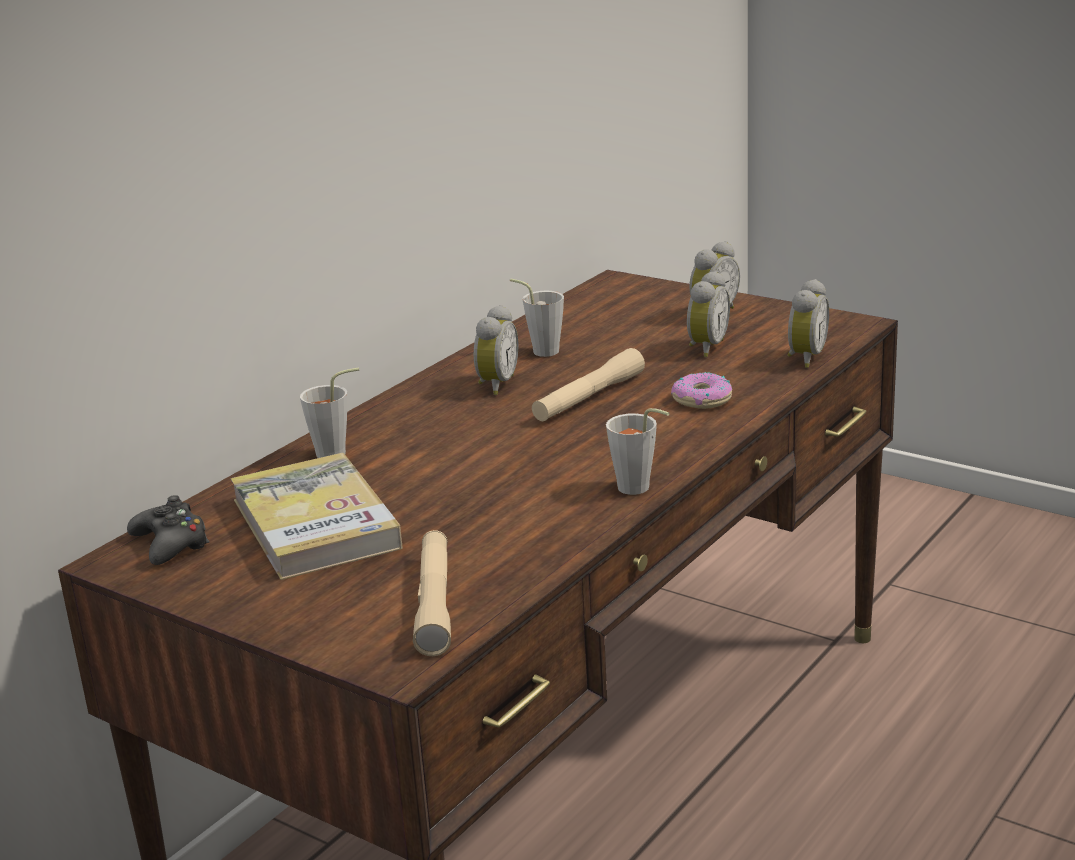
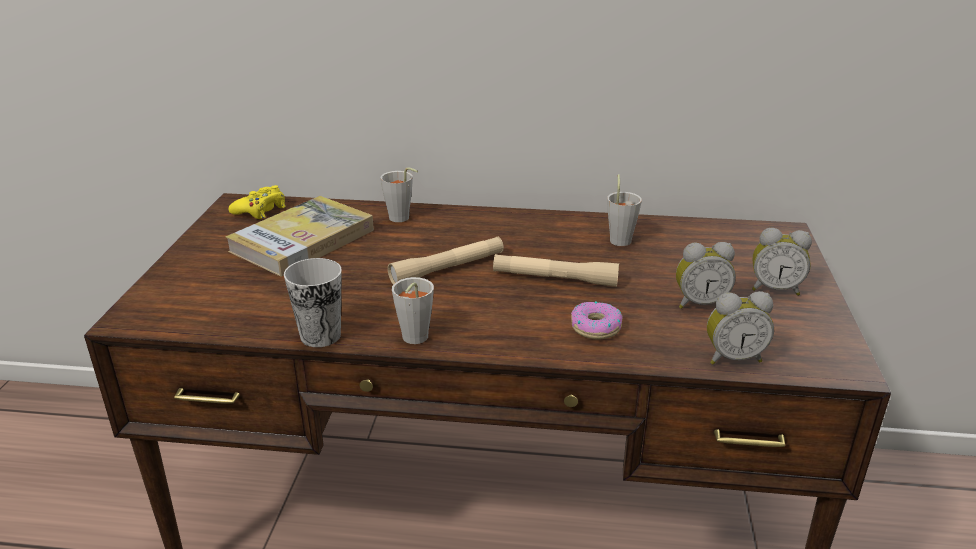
camera: 60 degrees right, 5 degrees up
(171, 544) = (260, 210): black game controller -> yellow game controller
(434, 603) = (211, 308): beige flashlight -> beige flashlight (448, 269)
(495, 385) = (545, 239): alarm clock -> none
(578, 539) = (320, 335): none -> cup

